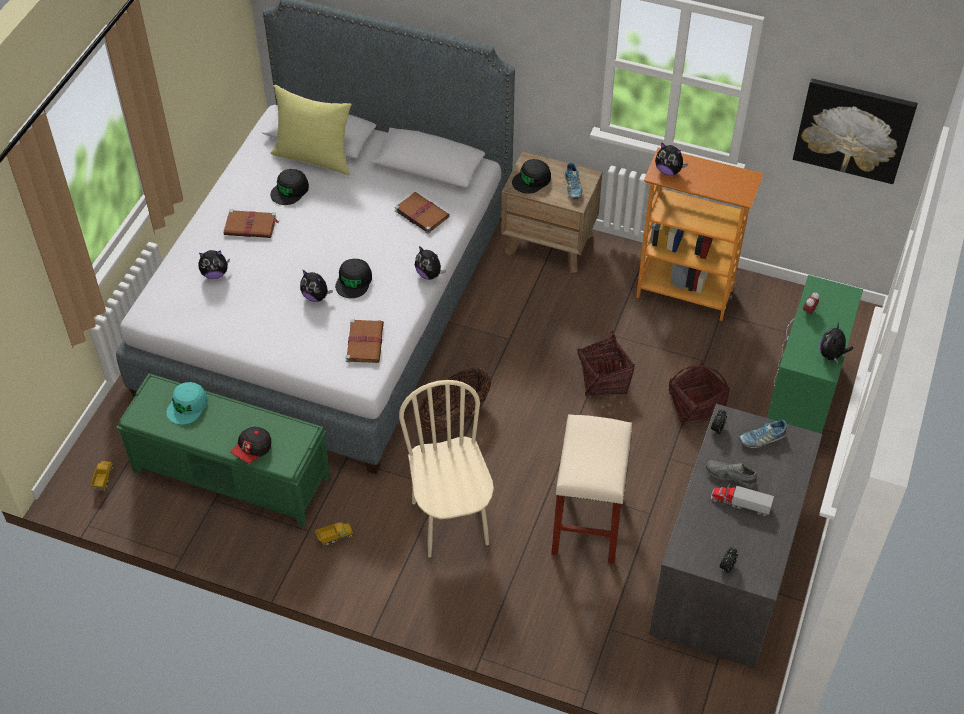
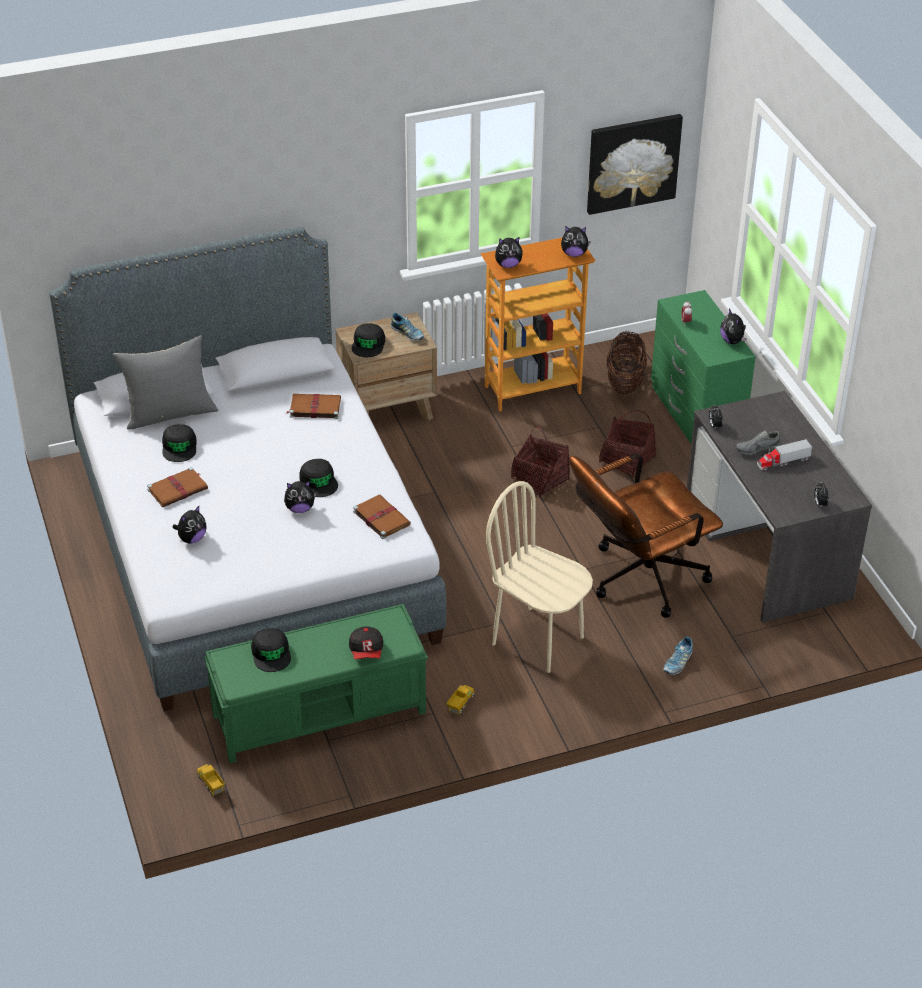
camera: 40 degrees left, 10 degrees down
(187, 406) = (271, 653): turquoise cap -> black cap
(314, 157) = (170, 413): yellow pillow -> grey pillow
(429, 274) = (374, 445): plush toy -> plush toy (574, 254)
(454, 417) = (456, 569): basket -> basket (625, 382)
(587, 523) = (638, 580): beige stool -> brown office chair
(762, 438) = (750, 415): shoe -> shoe (677, 662)

